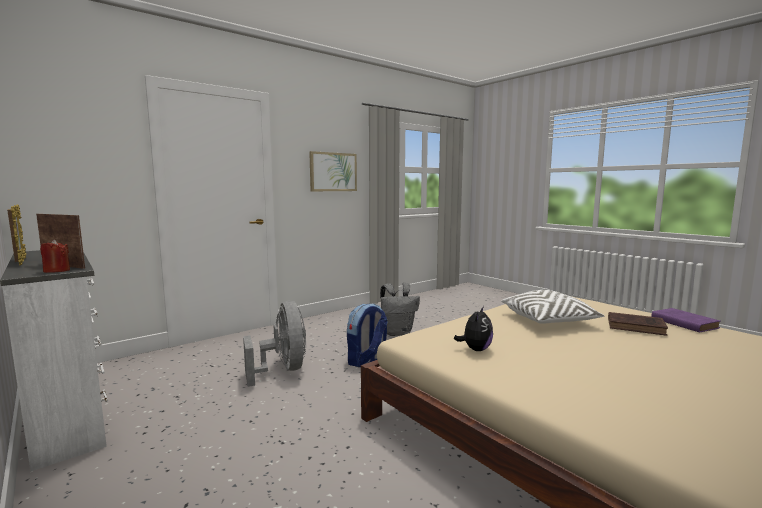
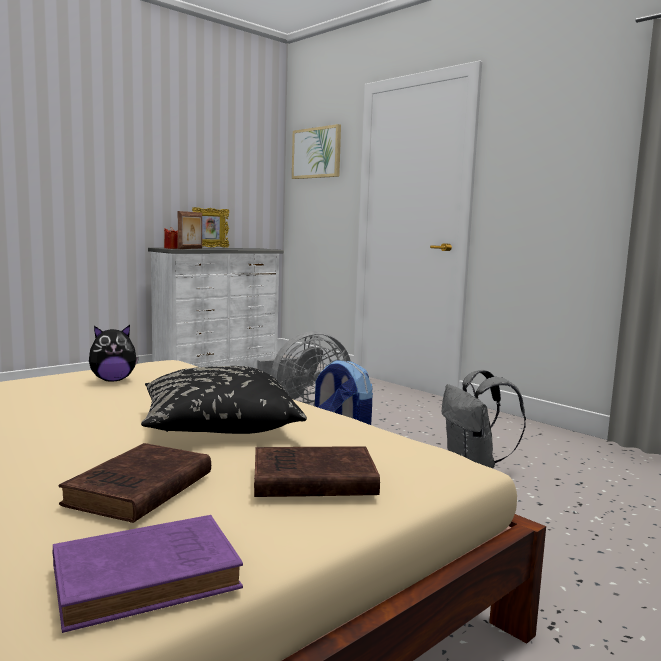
camera: 85 degrees right, 0 degrees up
(333, 172) = (574, 169): picture -> picture (316, 153)
(475, 349) = (113, 380): plush toy -> plush toy turned 45 degrees counterclockwise
(549, 321) = (218, 427): white pillow -> black pillow
(595, 307) = (310, 480): none -> brown book

